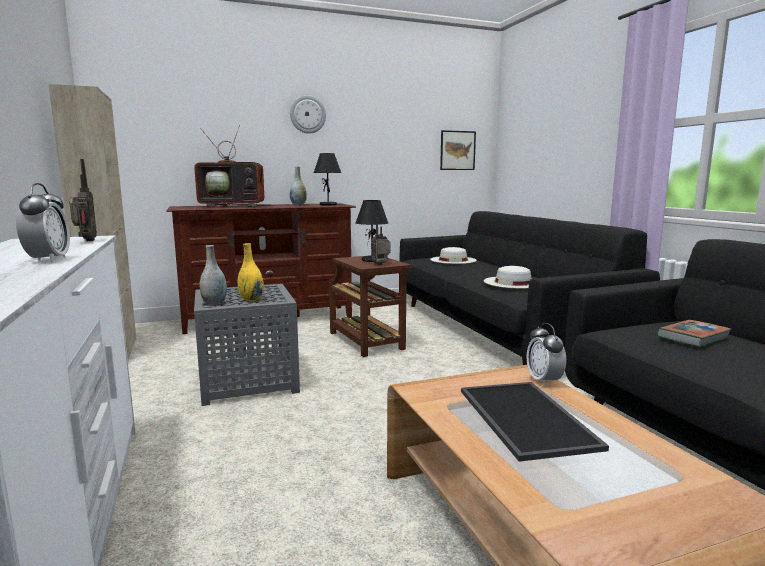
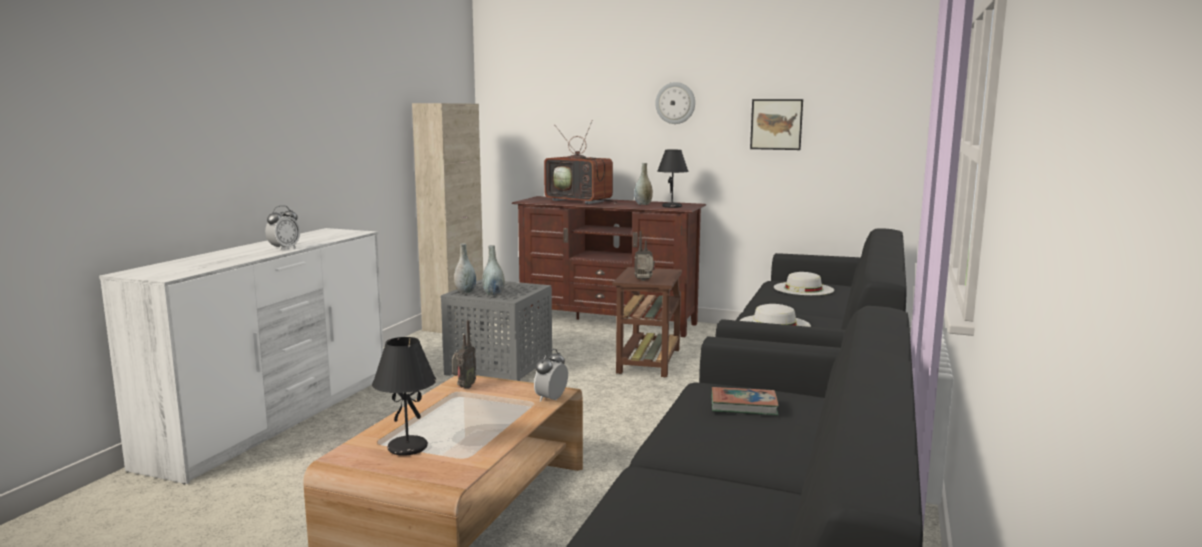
camera: 40 degrees right, 0 degrees up
(85, 241) = (344, 235): radio -> radio (463, 387)
(251, 299) = (493, 294): yellow vase -> grey vase
(372, 260) = (652, 275): black table lamp -> black table lamp (407, 448)
(457, 150) = (873, 143): picture -> picture (776, 124)
(528, 418) = (475, 411): tray -> none

